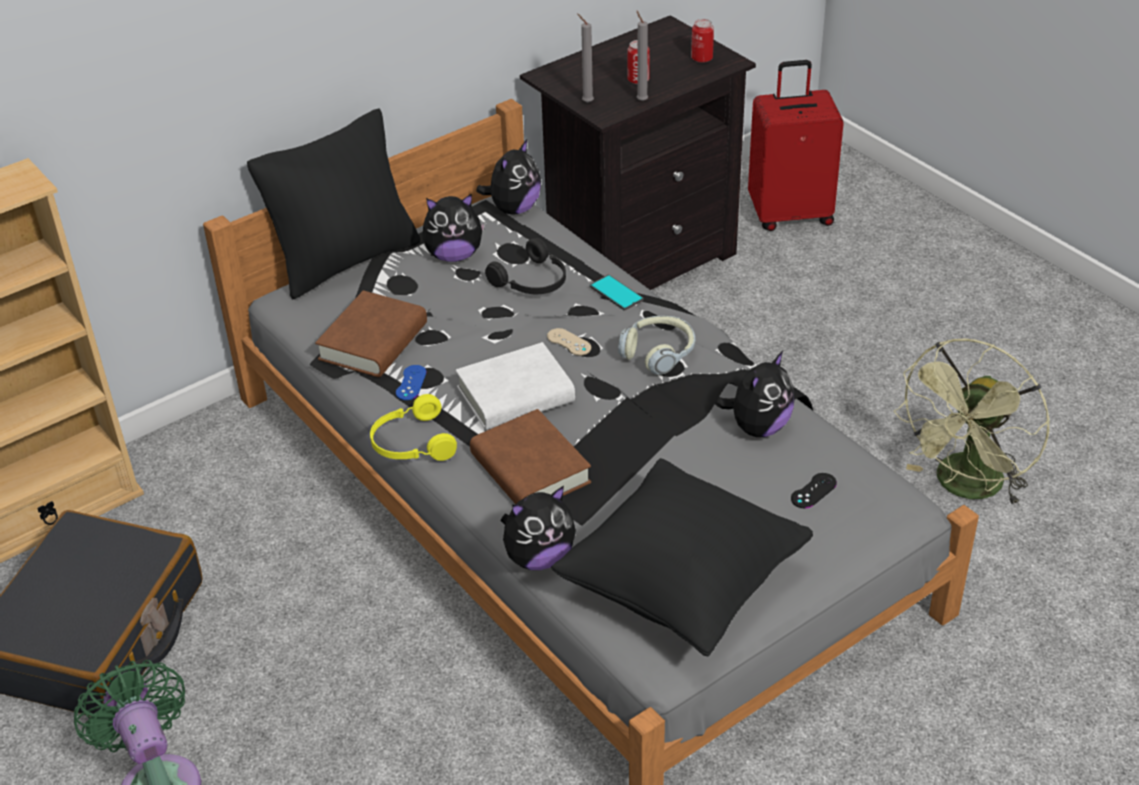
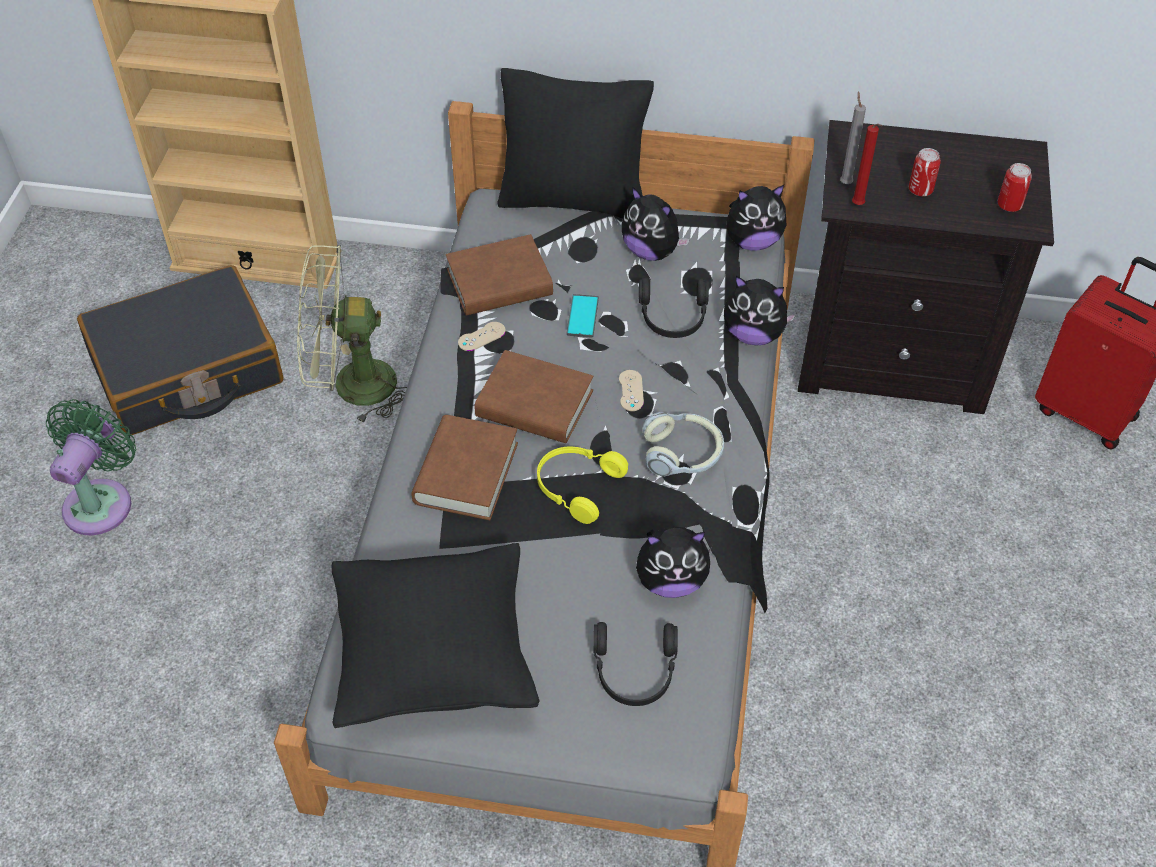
camera: 45 degrees right, 10 degrees up
(411, 383) = (481, 336): blue game controller -> beige game controller
(411, 443) = (419, 386): yellow headphones -> yellow headphones (576, 486)
(515, 395) = (534, 404): white book -> brown book
(538, 557) = (381, 547): plush toy -> plush toy (753, 334)
(615, 110) = (858, 206): none -> red candle
(616, 293) = (721, 376): phone -> phone (582, 316)
(641, 100) = (894, 211): grey candle -> none
(813, 491) = (634, 672): black game controller -> black headphones
(964, 488) = (890, 783): green fan -> green fan (351, 387)

